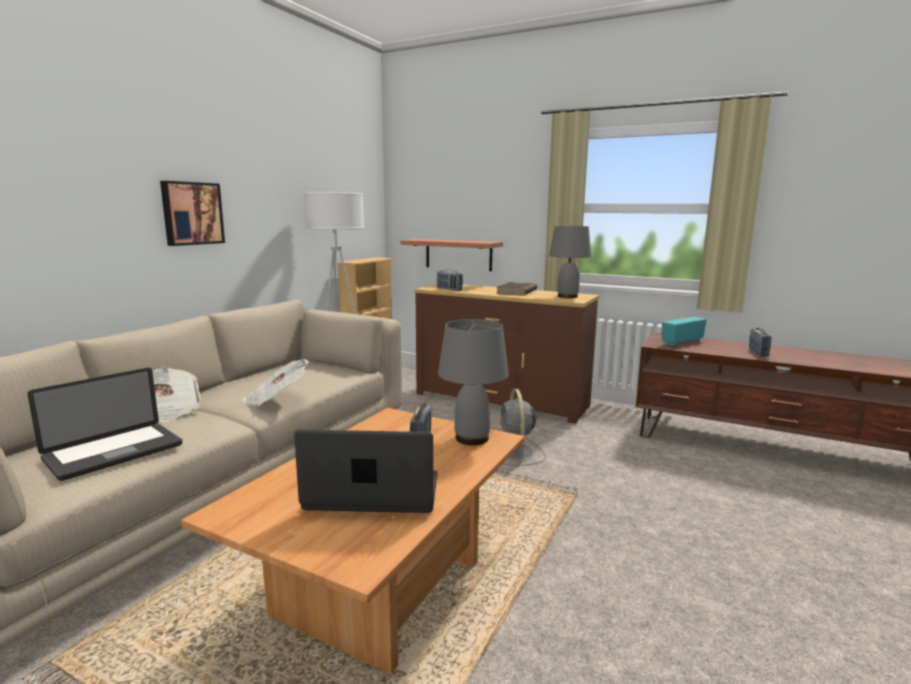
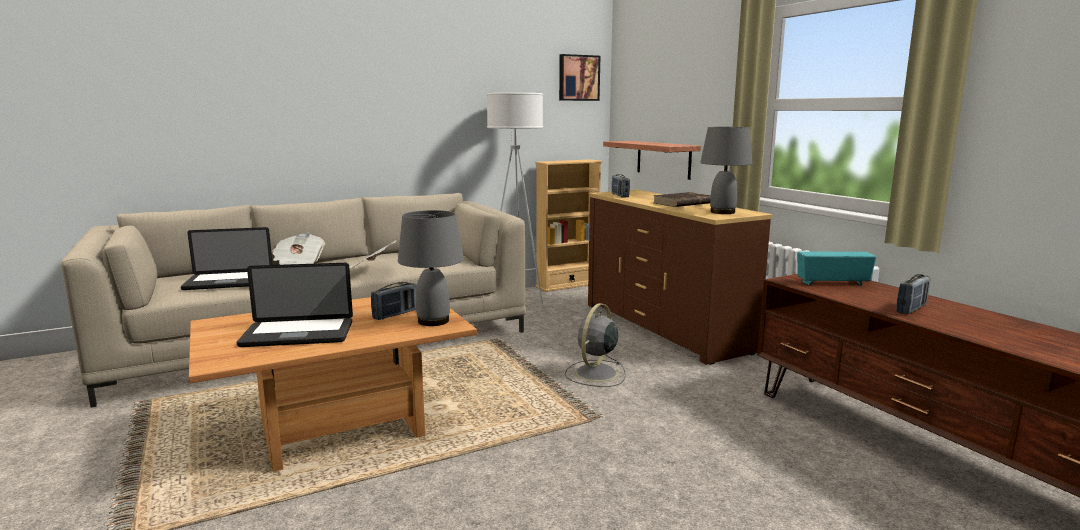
camera: 35 degrees right, 0 degrees up
(192, 213) = (375, 113): picture -> picture (578, 78)
(373, 493) = (298, 334): laptop -> laptop turned 135 degrees clockwise

